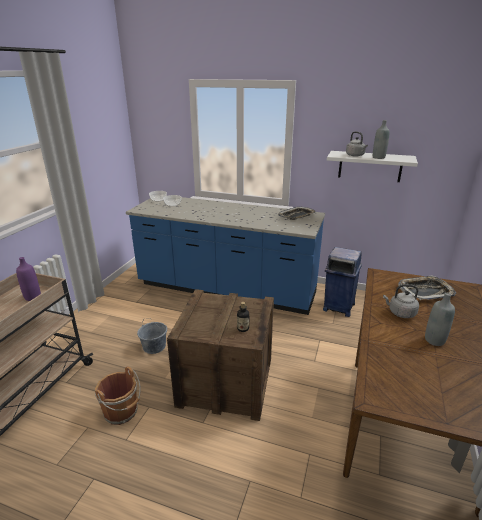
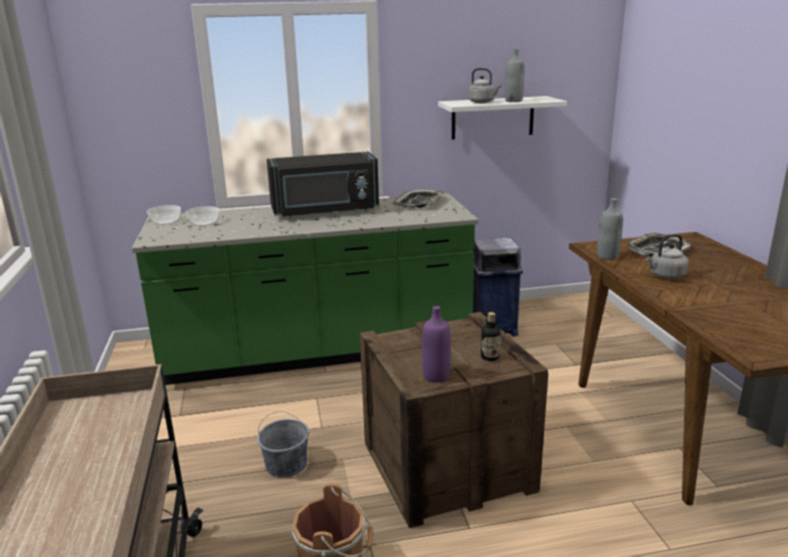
camera: 30 degrees left, 5 degrees down
(32, 297) = (111, 415): purple bottle -> purple bottle (436, 376)
(226, 290) = (318, 353): blue counter -> green counter
(238, 210) = (325, 211): none -> black microwave
(434, 340) = (729, 290): grey bottle -> grey bottle (607, 257)

